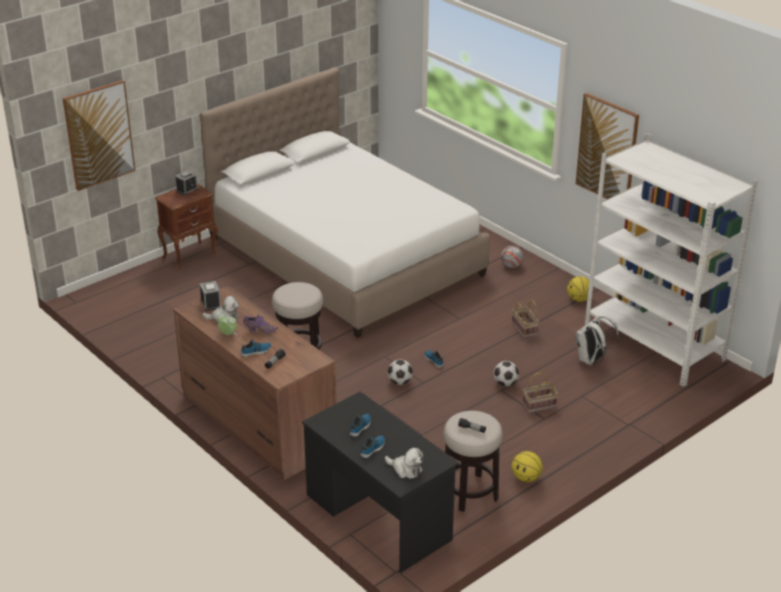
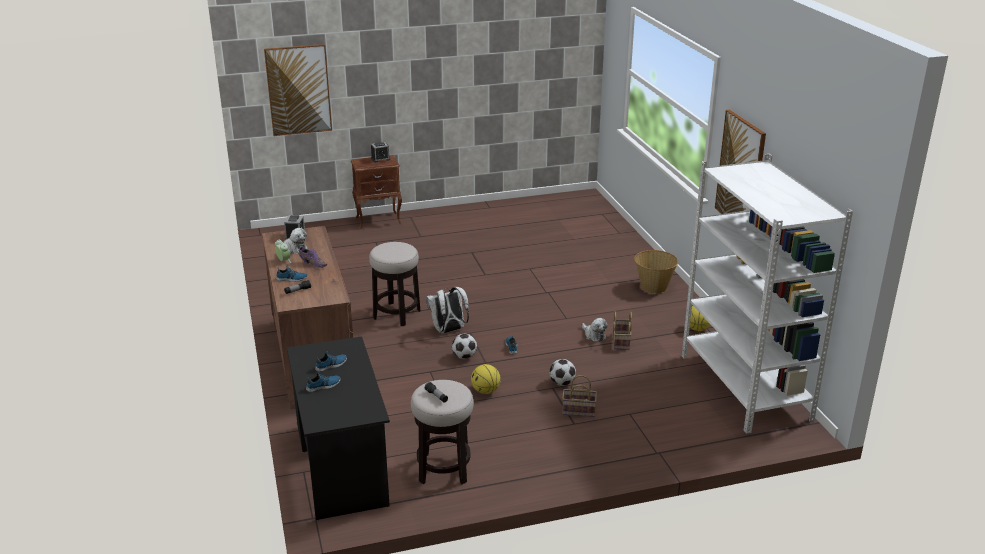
camera: 25 degrees right, 5 degrees down
(345, 256) = (506, 247): white bed -> none
(405, 469) = (334, 411): plush toy -> plush toy (594, 335)
(511, 266) = (653, 287): football -> basket
(526, 478) = (509, 472): basketball -> basketball (485, 391)
(591, 360) = (666, 385): white backpack -> white backpack (448, 330)

